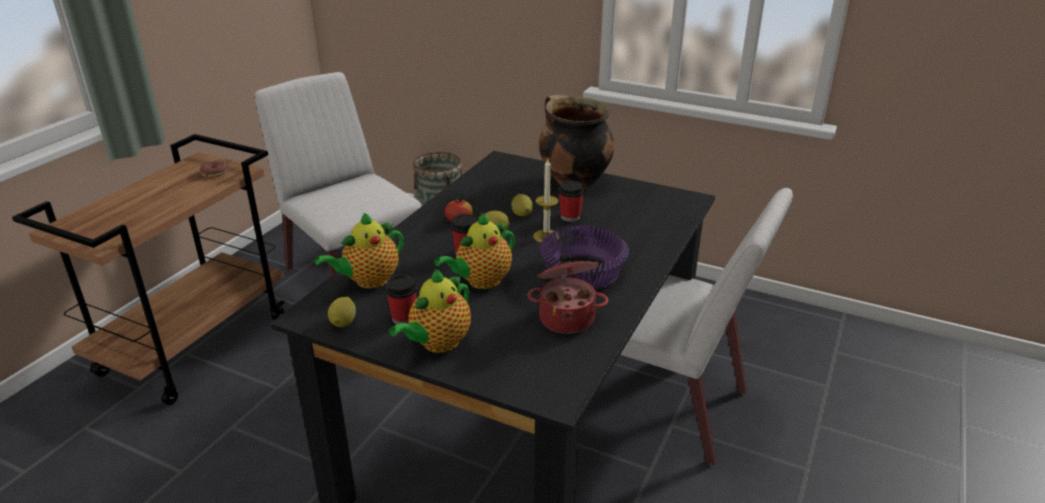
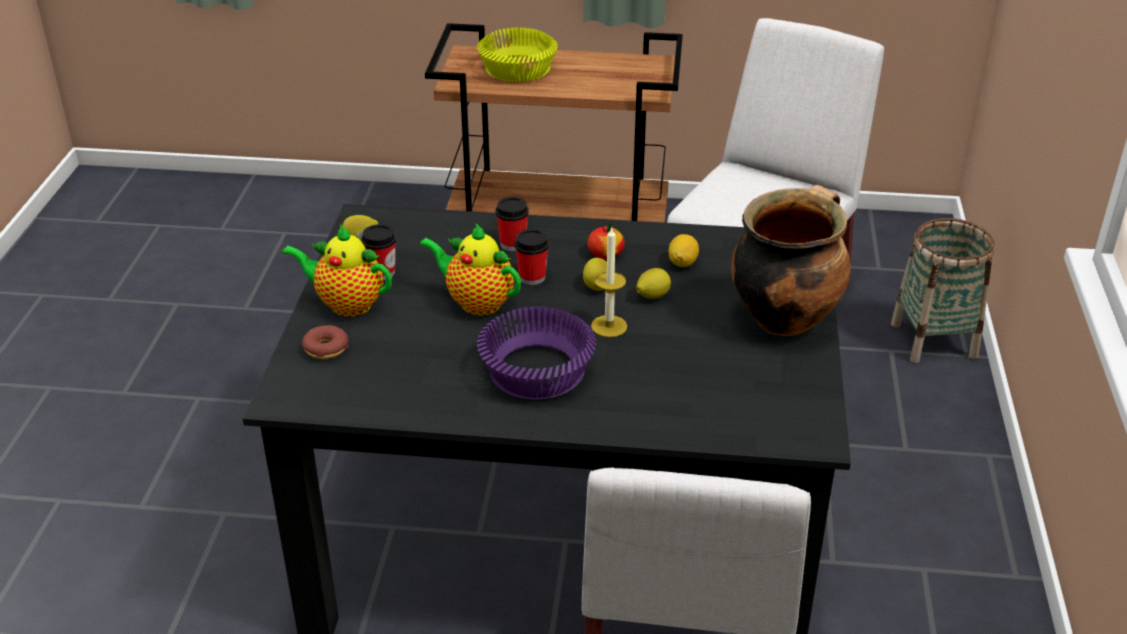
camera: 70 degrees right, 5 degrees up
(123, 212) = (518, 68): none -> yellow bowl
(214, 173) = (633, 81): donut -> donut (326, 349)
(369, 281) = (440, 233): teapot -> none
(491, 197) = (682, 262): none -> lemon
(567, 317) = (431, 378): cooking pot -> none
(570, 217) = (675, 335): cup -> cup (513, 244)

